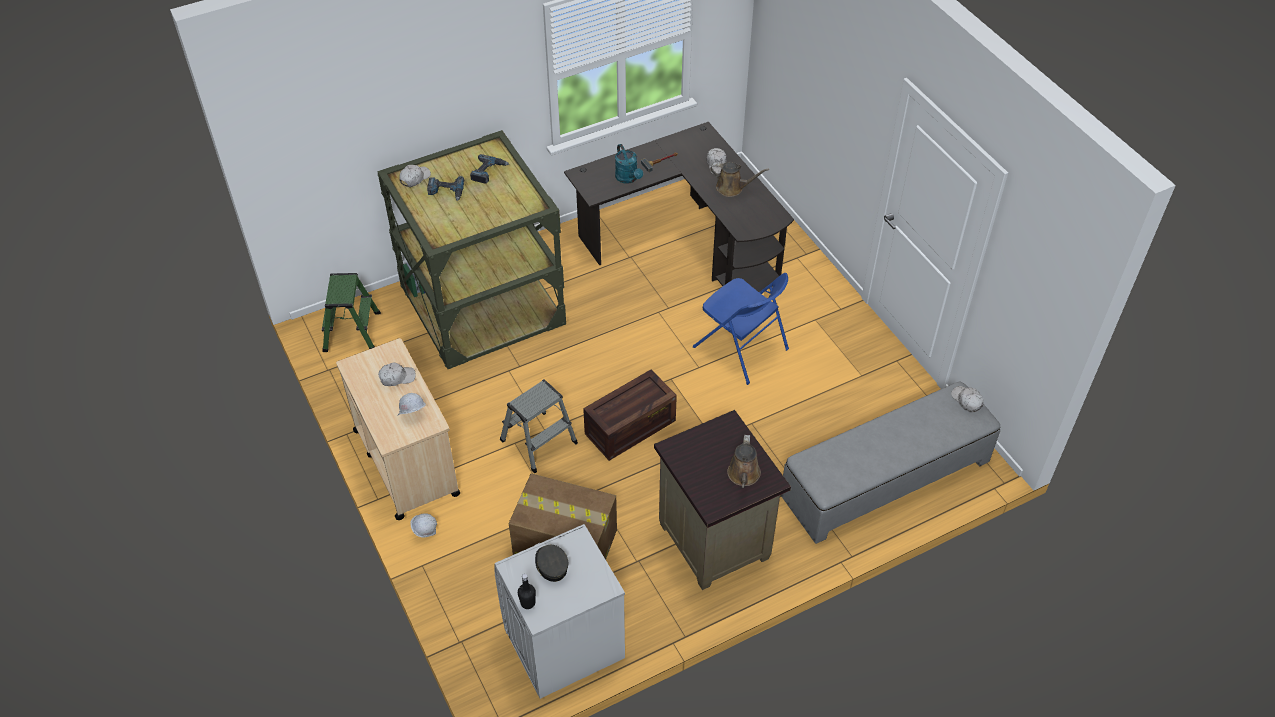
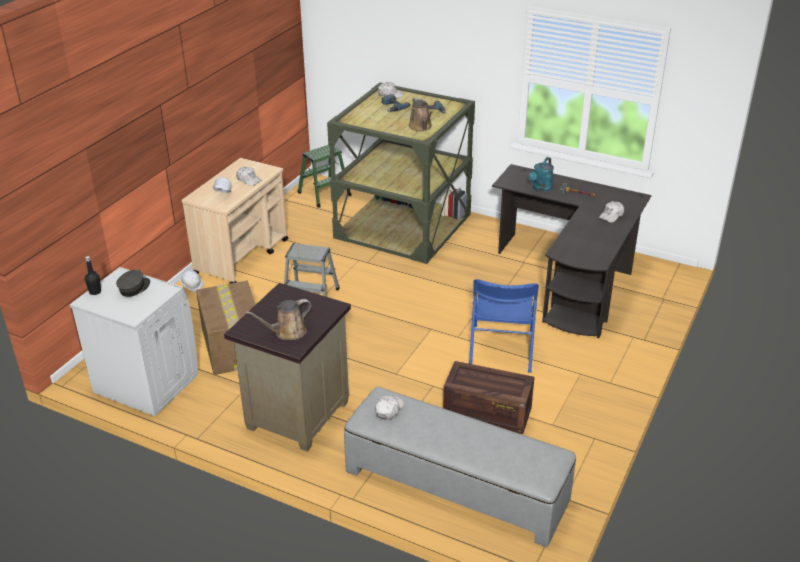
camera: 55 degrees right, 15 degrees down
(630, 428) = (363, 331): crate -> crate (485, 413)
(732, 188) = (597, 231): brown watering can -> brown watering can (421, 127)
(966, 400) = (553, 463): white cap -> white cap (389, 409)

